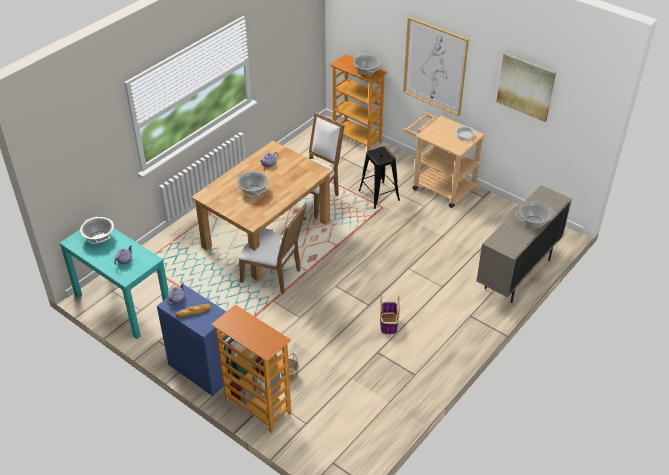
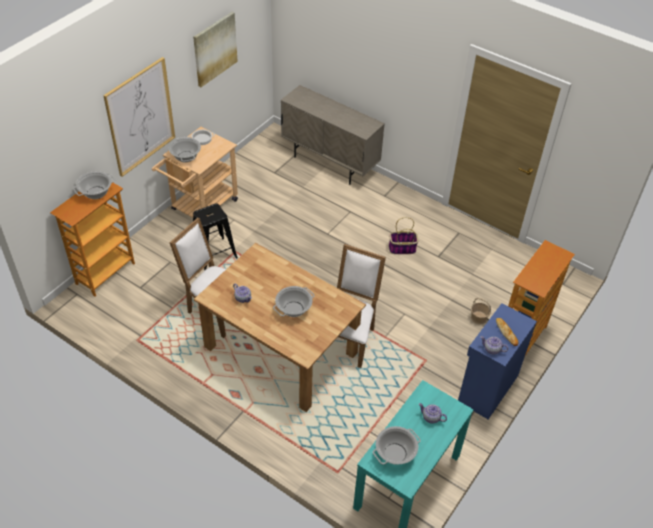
camera: 95 degrees left, 5 degrees up
(533, 222) = (334, 108): cooking pot -> cooking pot (186, 157)

